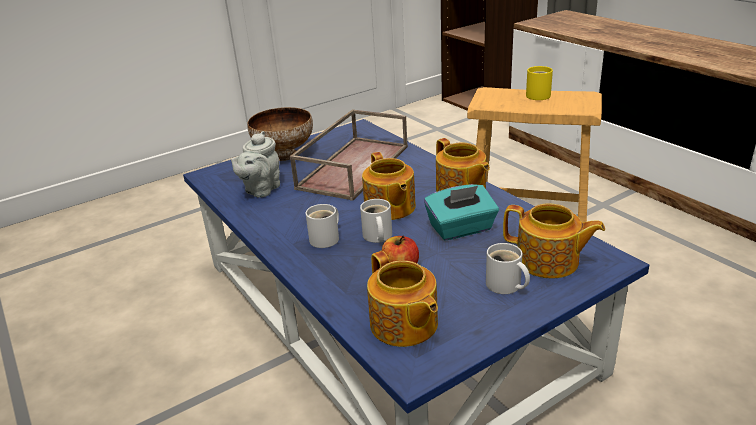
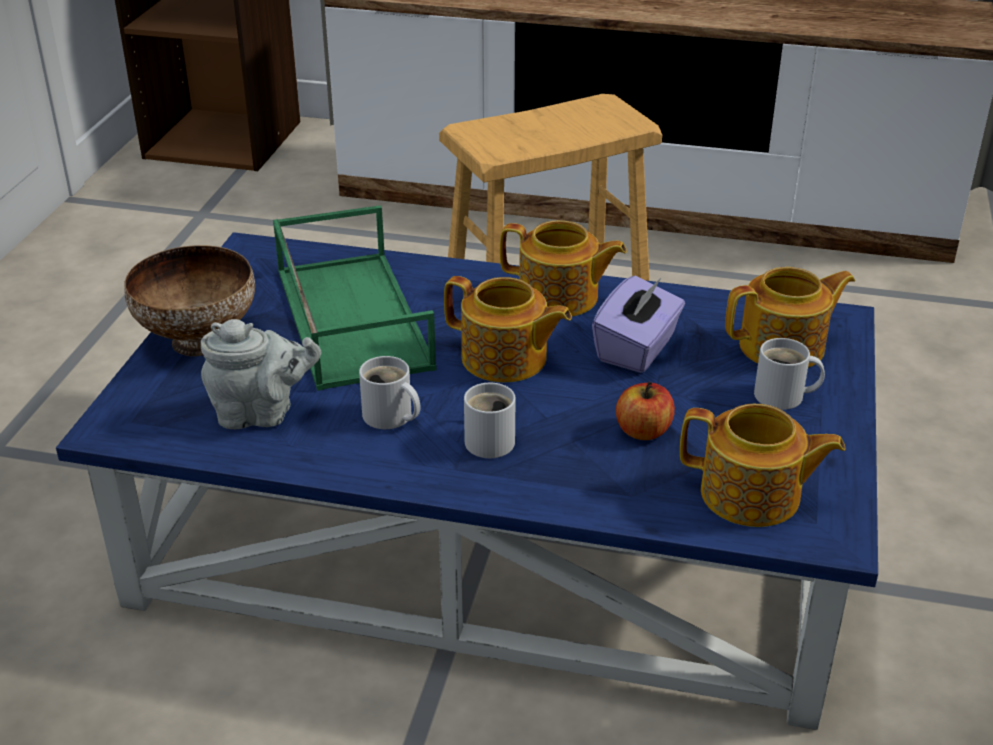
camera: 45 degrees left, 5 degrees up
(261, 190) = (261, 414): grey teapot -> grey teapot turned 75 degrees counterclockwise
(353, 166) = (349, 317): brown tray -> green tray
(376, 236) = (551, 405): white mug -> white mug (389, 417)
(461, 229) = (637, 349): turquoise tissue box -> purple tissue box
(539, 95) = (543, 118): yellow mug -> none

